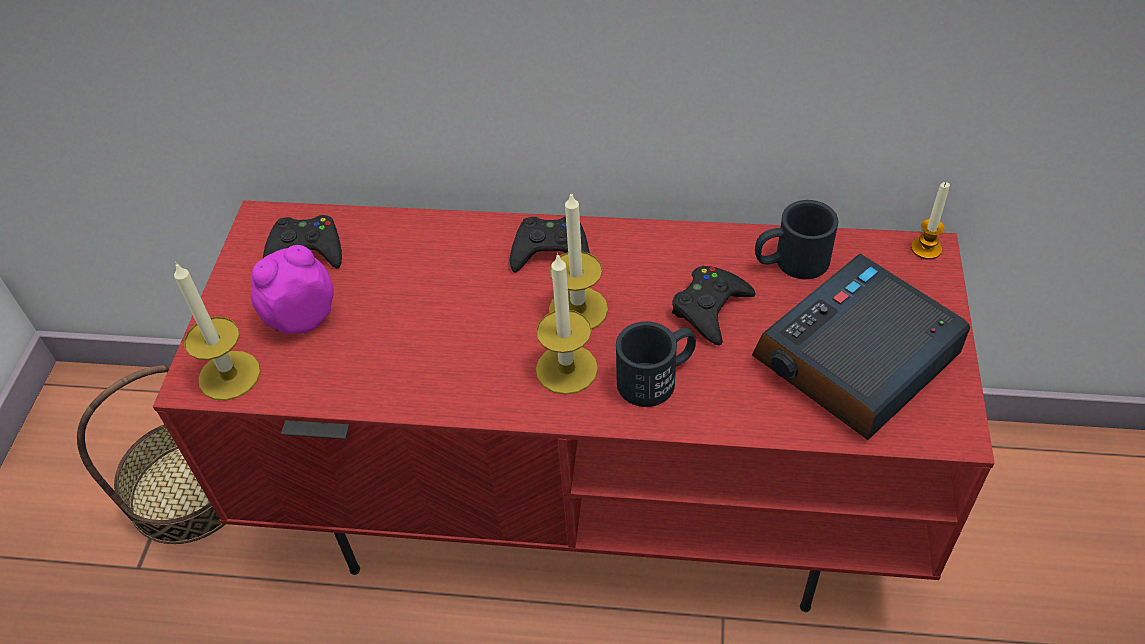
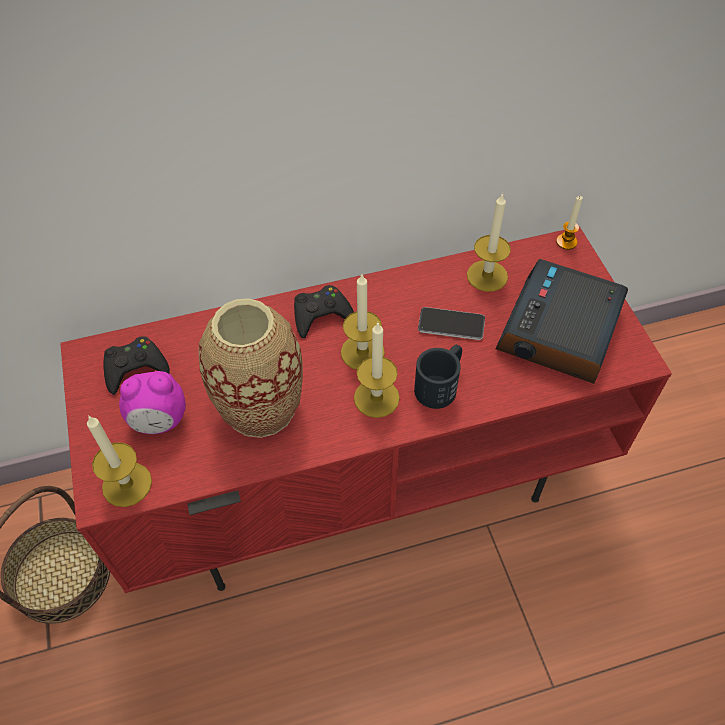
camera: 25 degrees left, 5 degrees up
(301, 317) = (159, 421): alarm clock -> alarm clock turned 135 degrees counterclockwise
(422, 337) = (261, 407): none -> vase
(710, 309) = (451, 324): black game controller -> phone
(790, 262) = (487, 276): black mug -> candle

